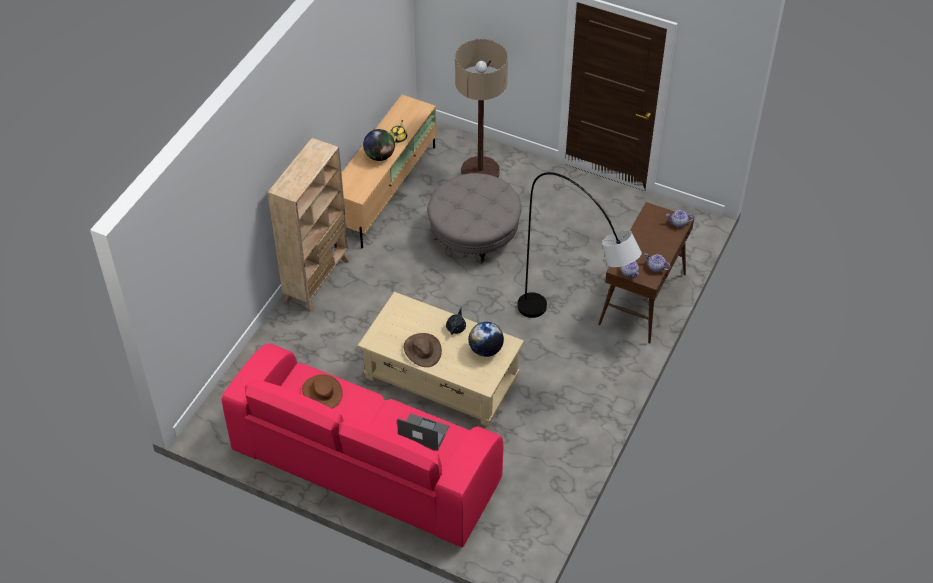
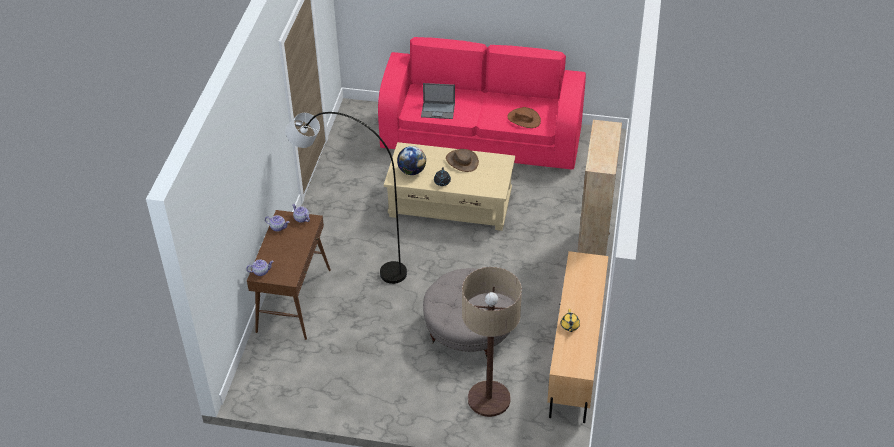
camera: 165 degrees right, 5 degrees down
(379, 156) = (578, 302): globe -> none

